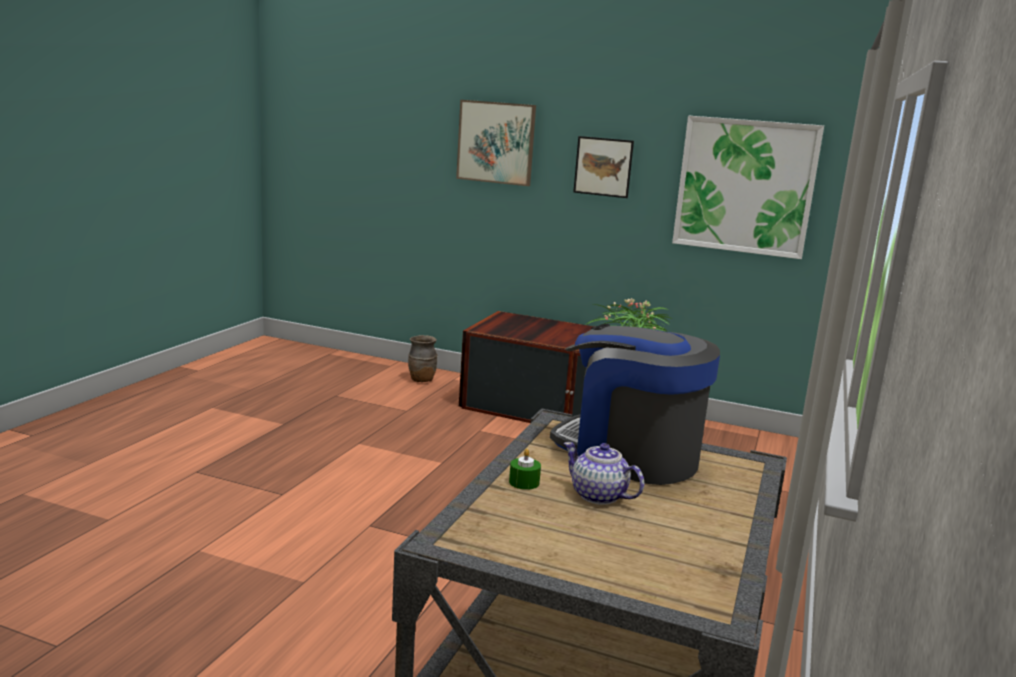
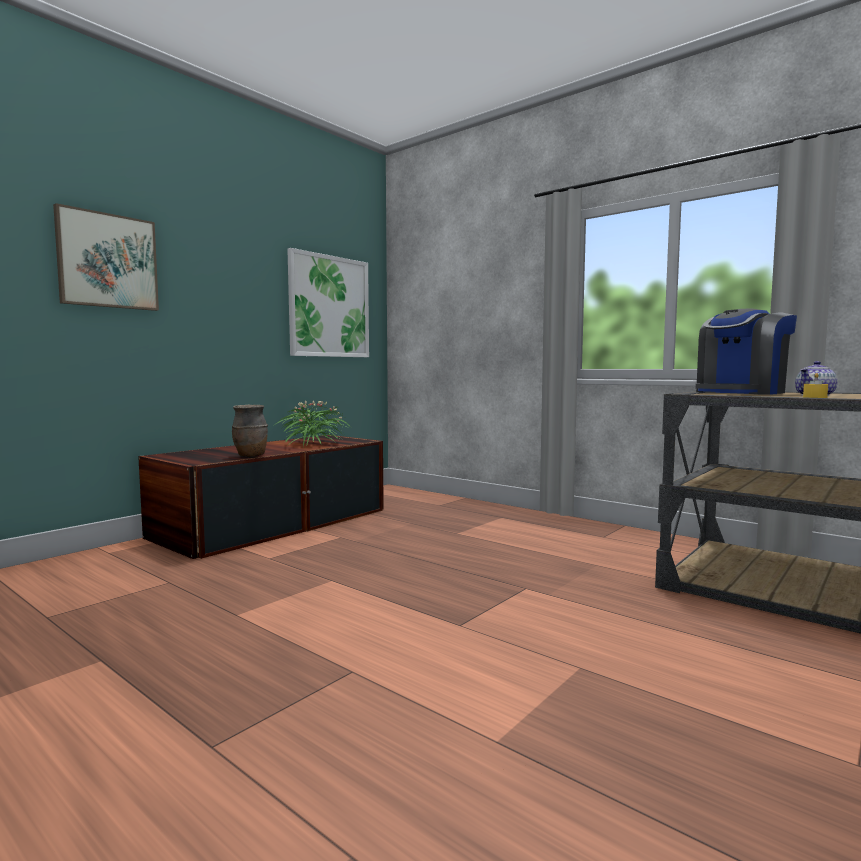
camera: 70 degrees left, 10 degrees down
(421, 380) = (82, 566): brown vase -> brown vase (251, 456)
(524, 482) = (815, 397): green candle -> yellow candle
(603, 167) = (226, 290): picture -> none

